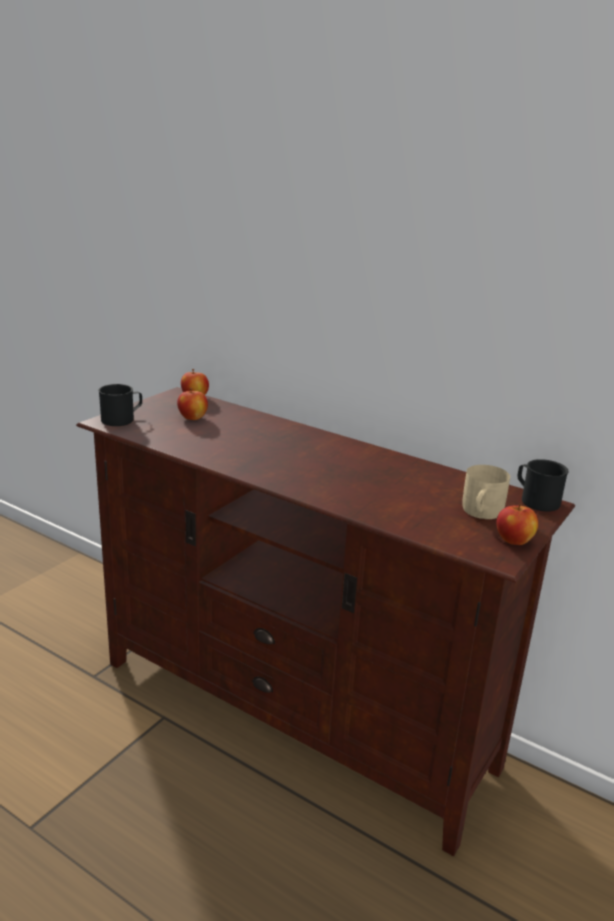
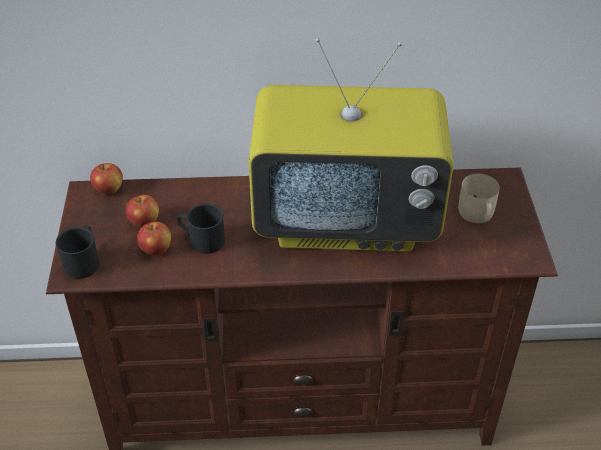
camera: 35 degrees left, 20 degrees up
(350, 471) = (347, 220): none -> television
(514, 540) = (524, 234): apple -> apple (156, 249)
(535, 500) = (496, 178): black mug -> black mug (202, 239)

